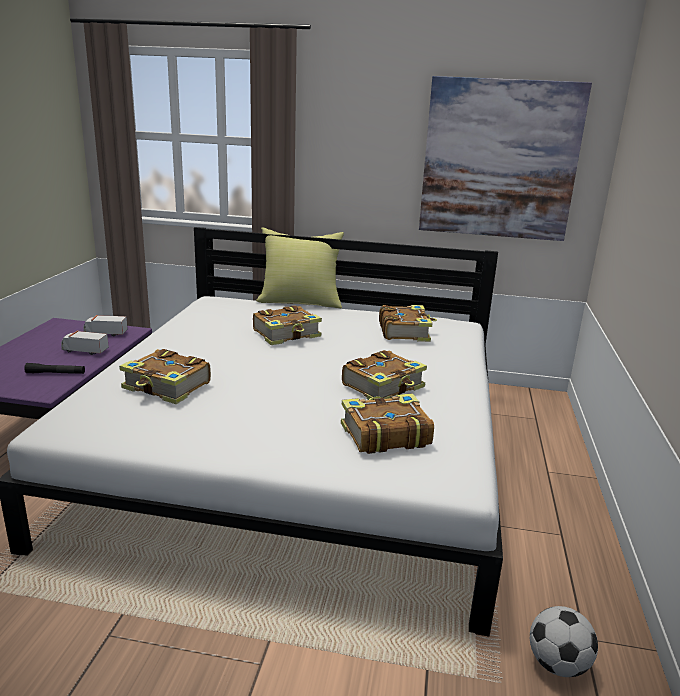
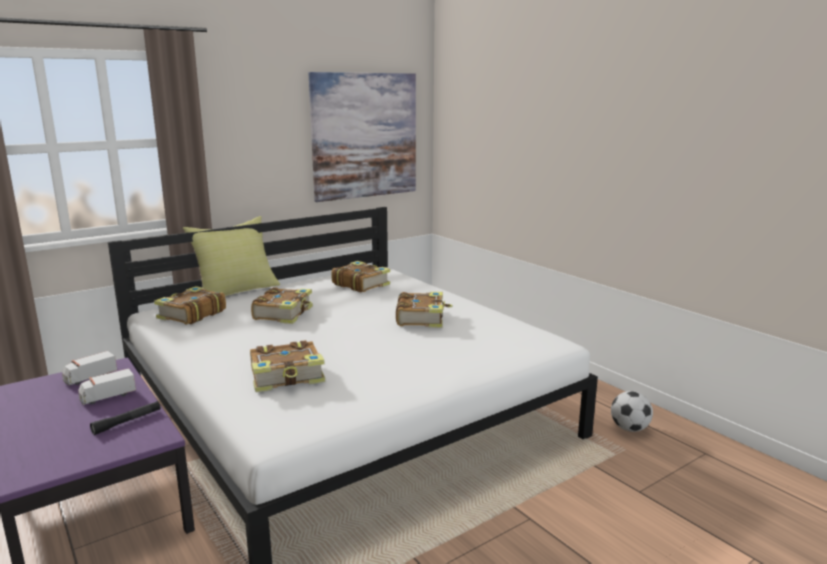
camera: 45 degrees left, 5 degrees down
(384, 435) = (478, 340): book -> book (191, 314)

